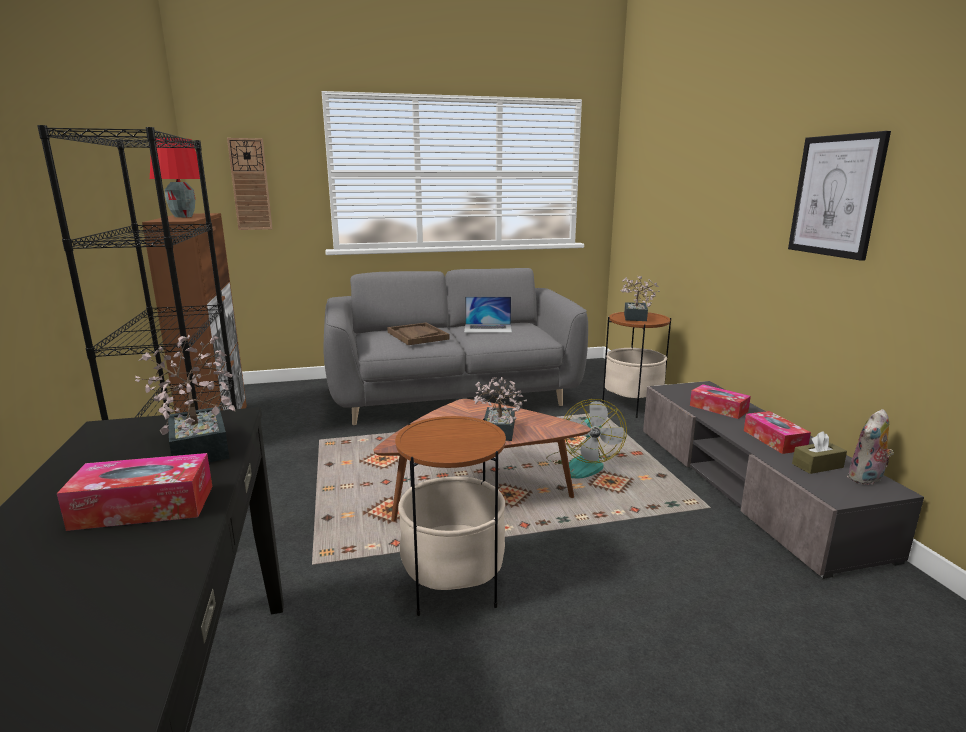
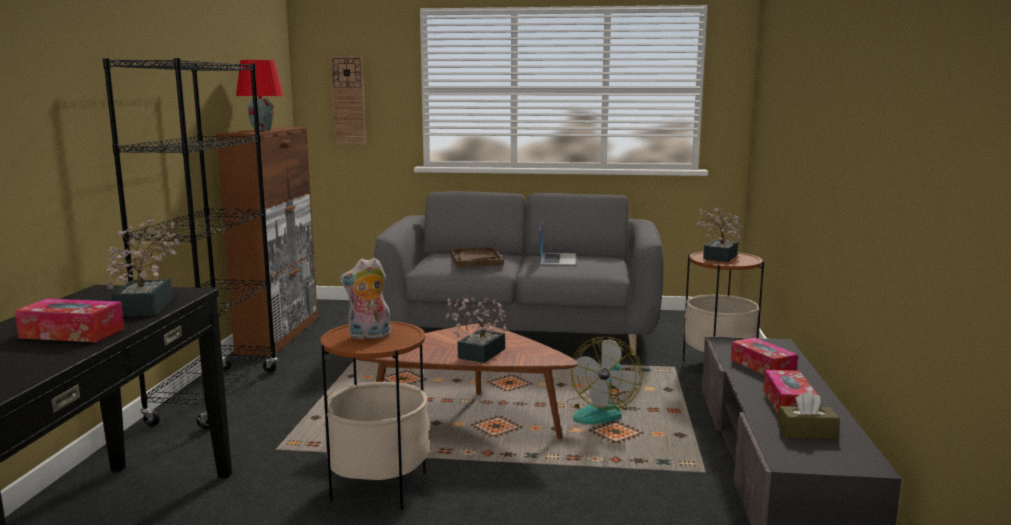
camera: 20 degrees right, 5 degrees down
(488, 328) = (557, 258): laptop -> laptop turned 105 degrees counterclockwise
(836, 196) = (867, 119): picture -> none
(866, 479) = (850, 453): plush toy -> plush toy (369, 336)

